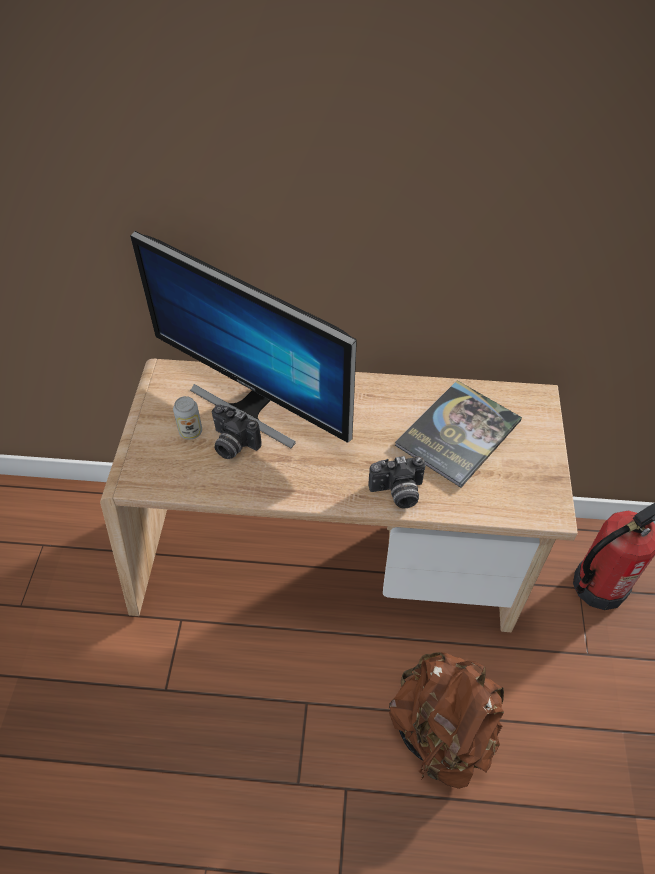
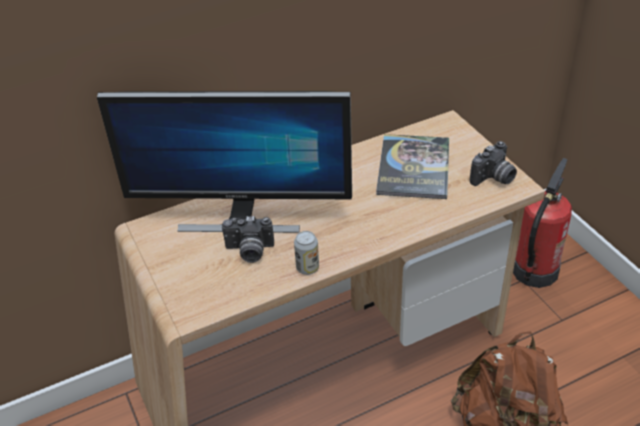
camera: 30 degrees left, 10 degrees down
(191, 432) = (205, 259): can -> can (307, 268)
(397, 493) = (406, 223): camera -> camera (494, 179)

